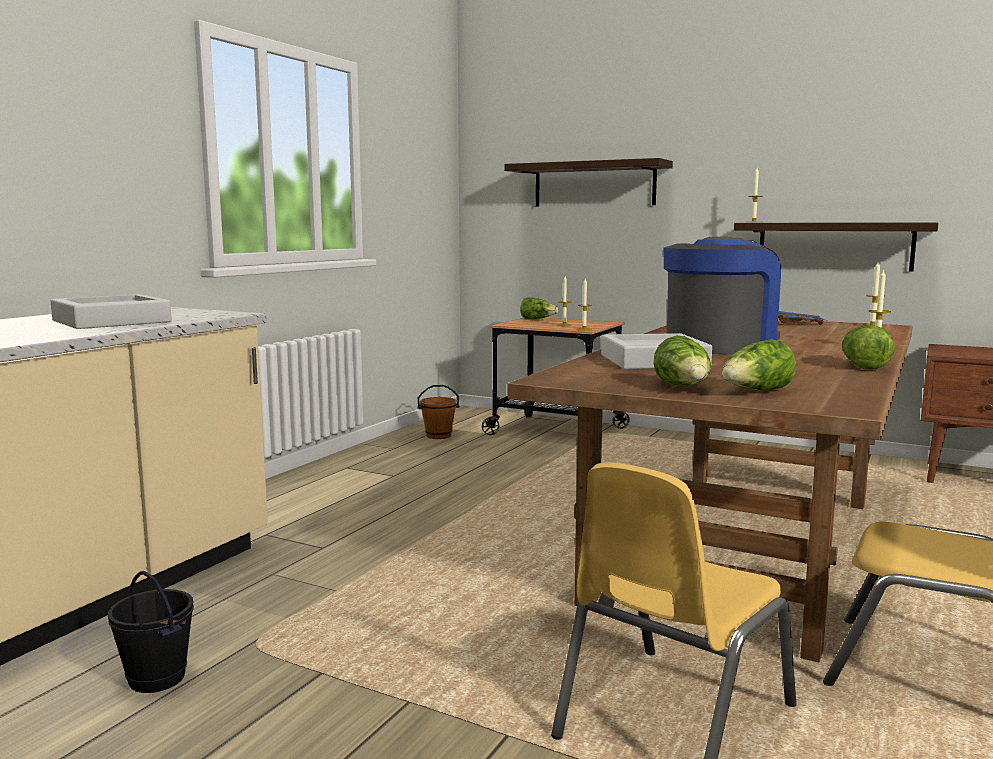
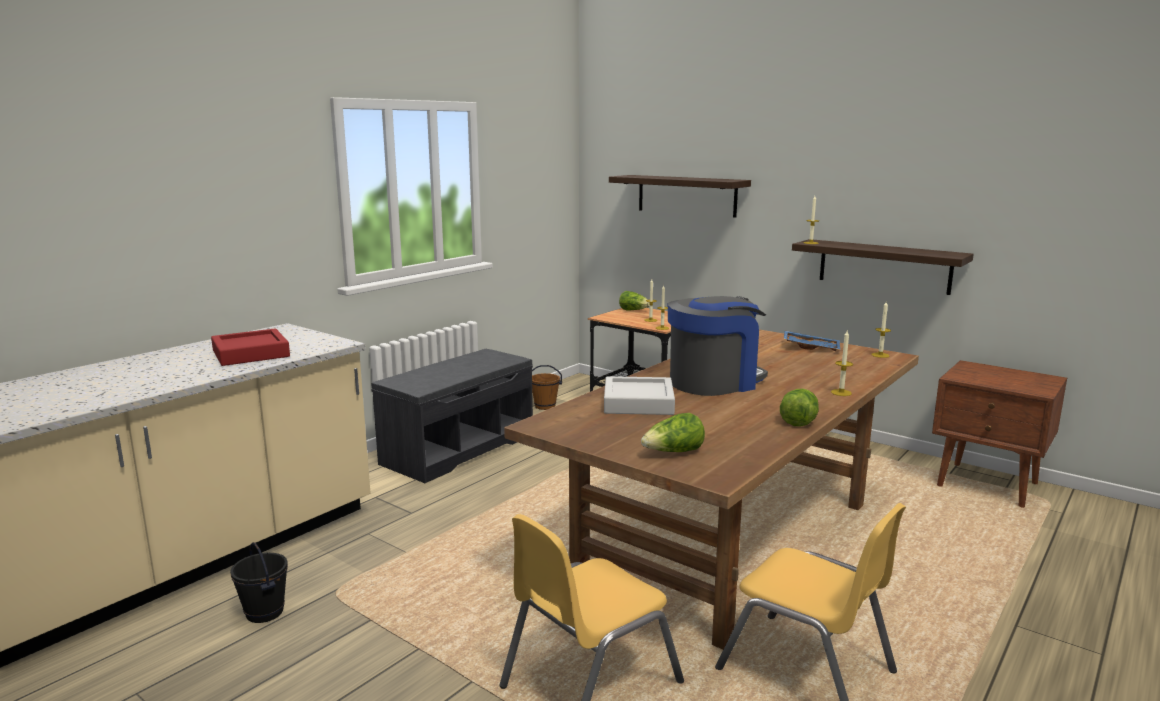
camera: 10 degrees right, 5 degrees up
(111, 321) = (251, 353): grey tray -> red tray
(353, 480) = (459, 448): none -> grey bench
(684, 388) = (625, 443): lettuce -> none

